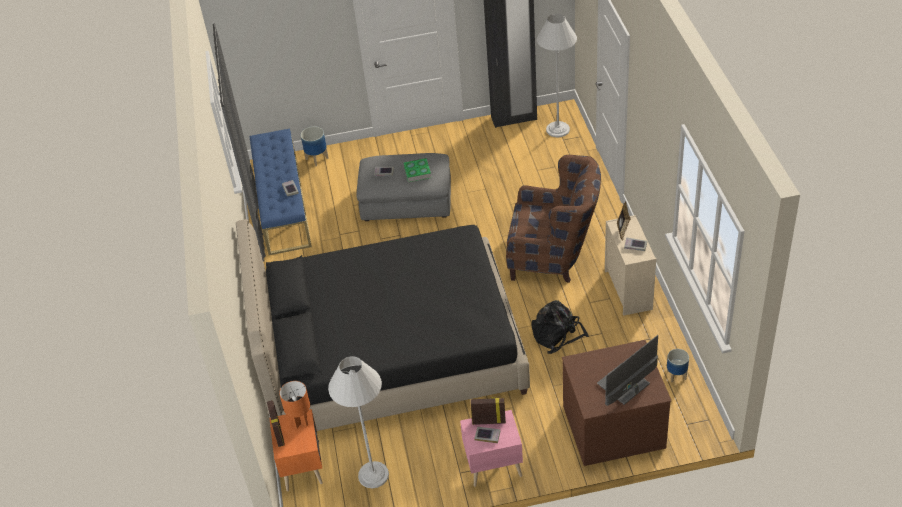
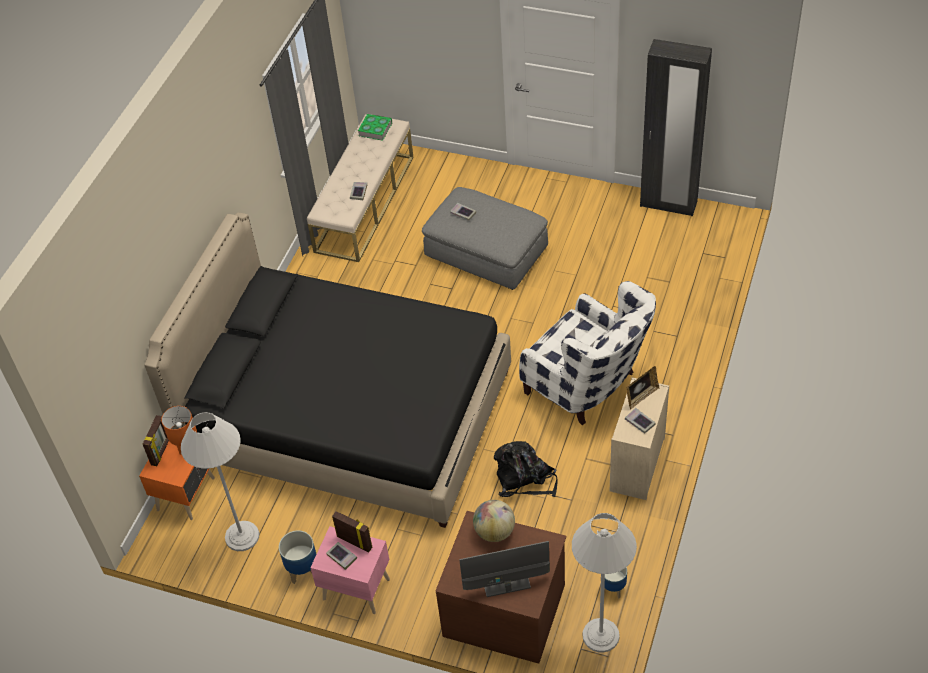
camera: 30 degrees right, 5 degrees up
(283, 205) = (364, 203): blue bench -> beige bench
(316, 159) = (433, 164): planter -> planter (302, 570)
(417, 172) = (496, 228): book -> book (375, 129)
(554, 256) = (589, 387): brown armchair -> white armchair
(558, 129) = (706, 238): white floor lamp -> white floor lamp (601, 635)
(593, 360) = (494, 531): none -> globe

